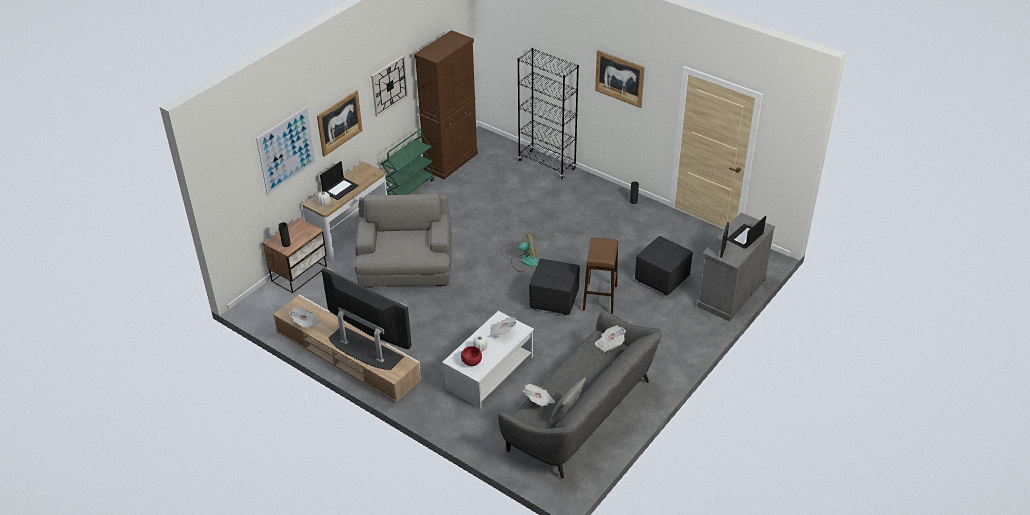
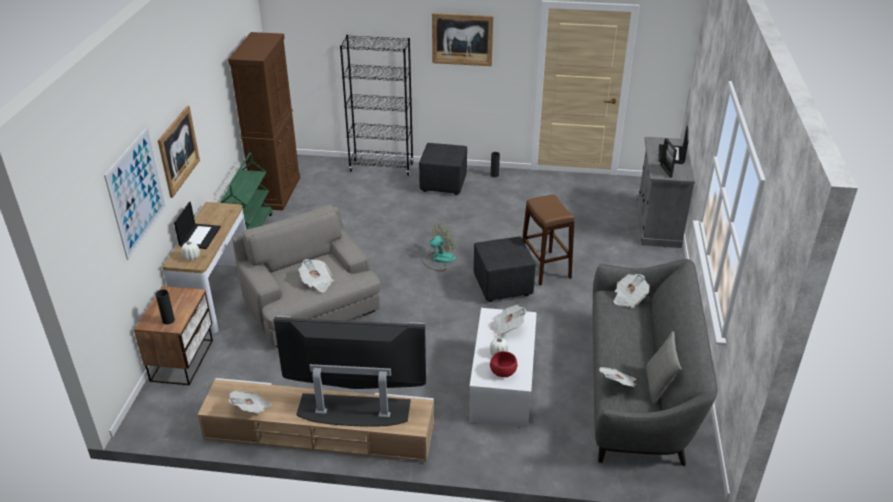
camera: 30 degrees left, 5 degrees down
(389, 85) = (212, 101): wall clock -> none
(402, 250) = (317, 282): none -> newspaper
(662, 279) = (586, 232): black ottoman -> black ottoman (444, 184)

